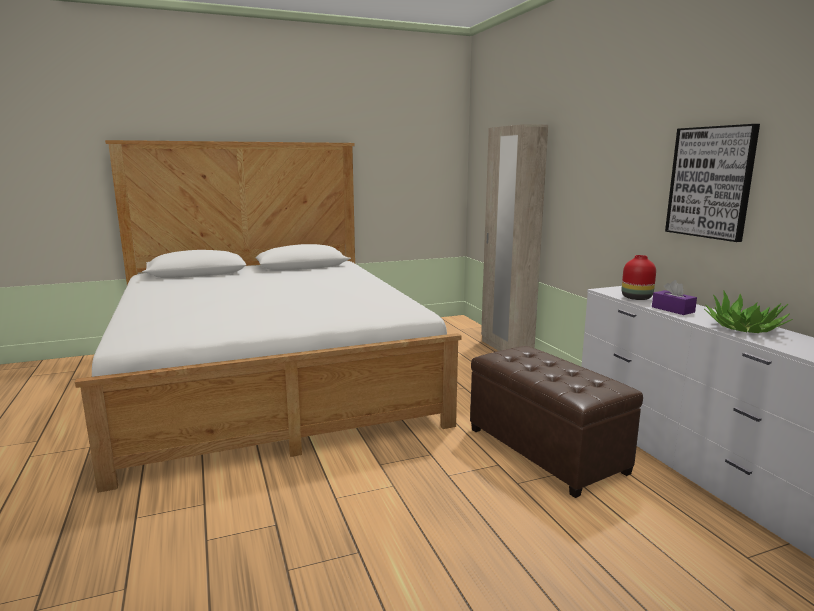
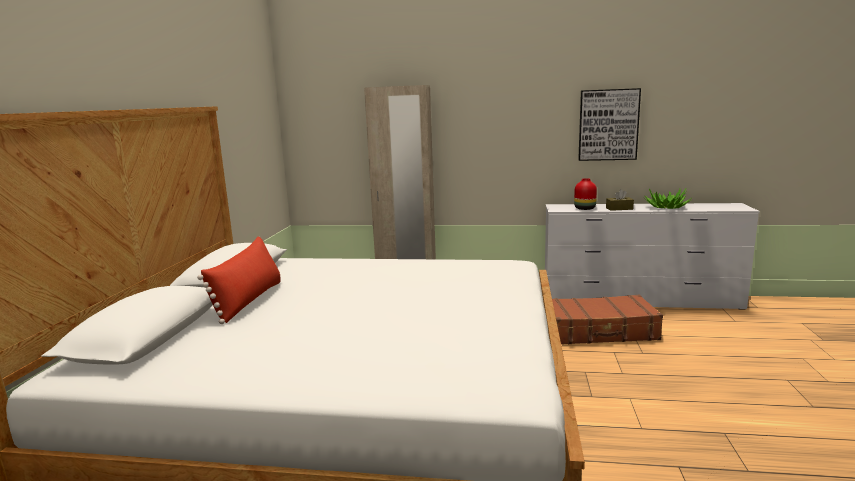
camera: 60 degrees left, 0 degrees up
(260, 275) = (249, 300): none -> red pillow
(545, 449) = (599, 331): brown ottoman -> brown suitcase
(672, 309) = (619, 208): purple tissue box -> brown tissue box

